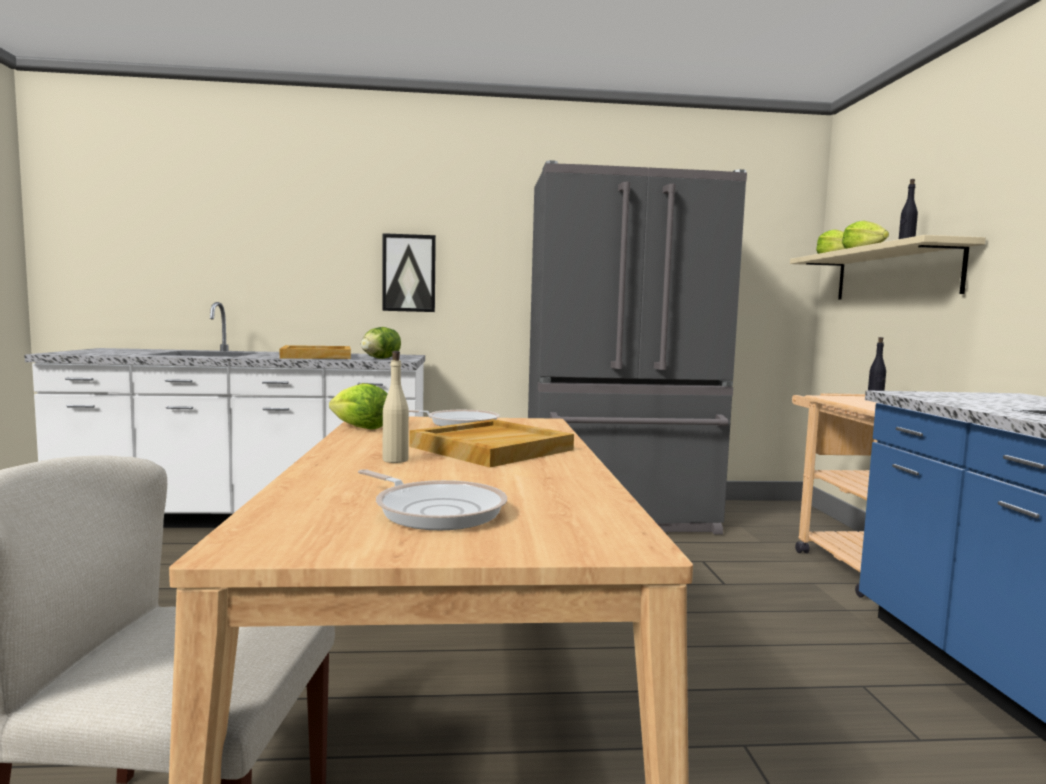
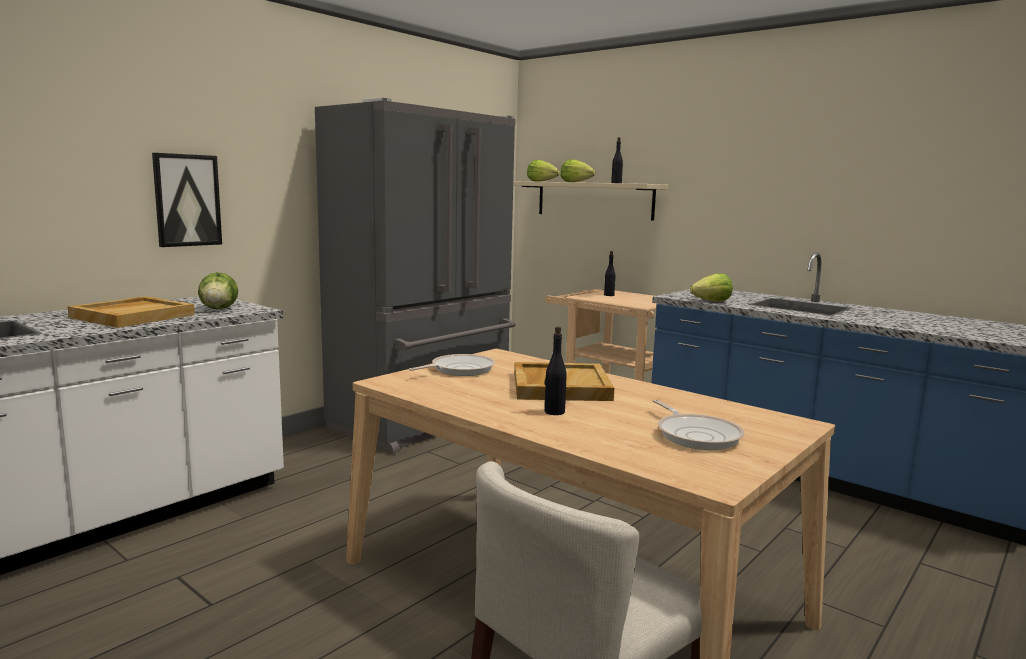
camera: 45 degrees left, 5 degrees up
(360, 428) = (417, 392): lettuce -> lettuce (712, 301)
(395, 460) = (554, 412): beige bottle -> black bottle
(436, 511) = (696, 435): frying pan -> frying pan turned 75 degrees clockwise

